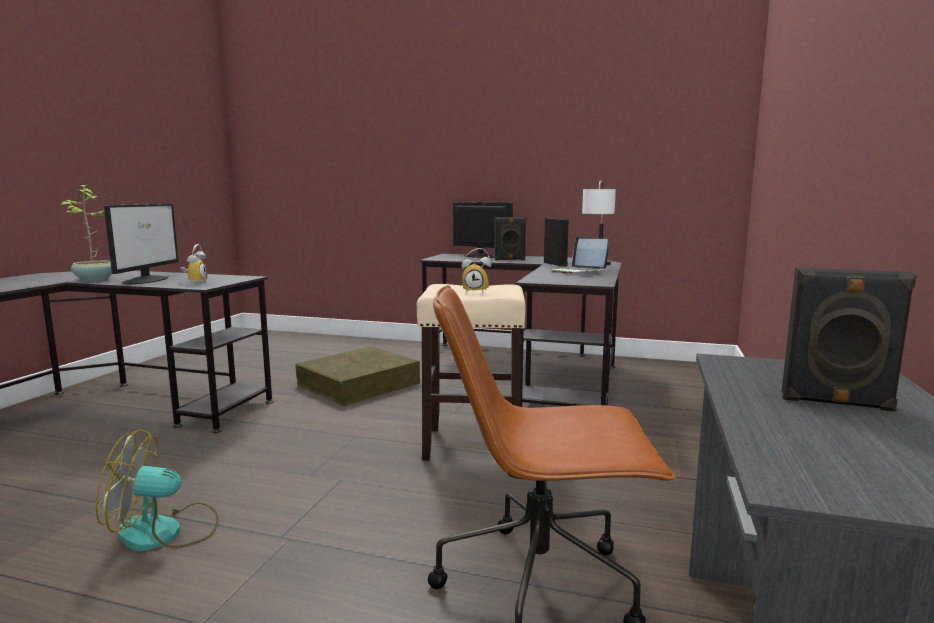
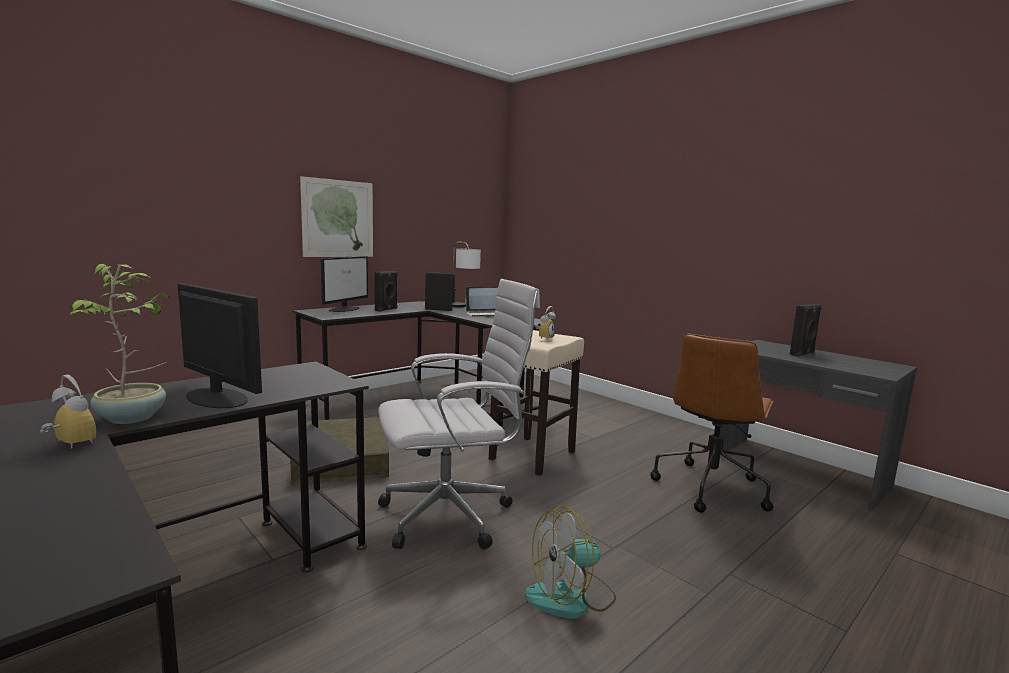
camera: 60 degrees left, 0 degrees up
(165, 532) = (571, 597): fan -> fan turned 45 degrees clockwise
(195, 282) = (300, 383): alarm clock -> alarm clock (67, 445)
(292, 445) = (452, 515): none -> white office chair
(480, 256) = (345, 309): monitor -> monitor turned 135 degrees clockwise
(492, 163) = (338, 218): none -> picture

